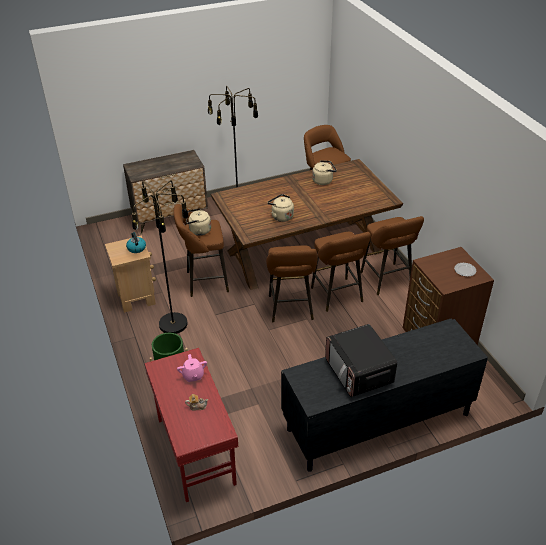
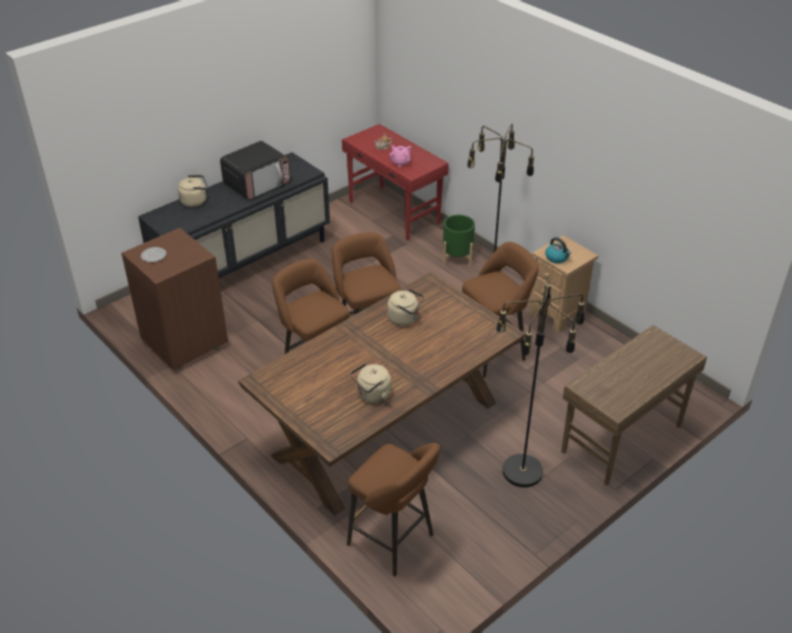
camera: 160 degrees right, 0 degrees up
(170, 217) = (621, 440): dresser -> brown console table
(198, 231) = (499, 284): beige kettle -> beige kettle (195, 201)
(359, 372) = (257, 184): microwave -> microwave turned 90 degrees clockwise
(387, 281) = (255, 409): brown stool -> none

